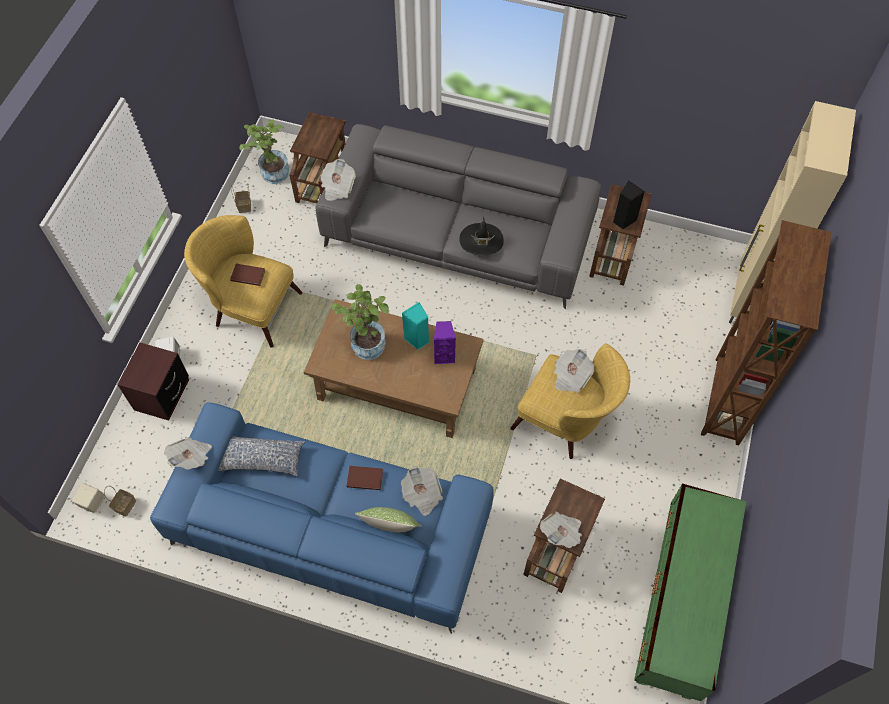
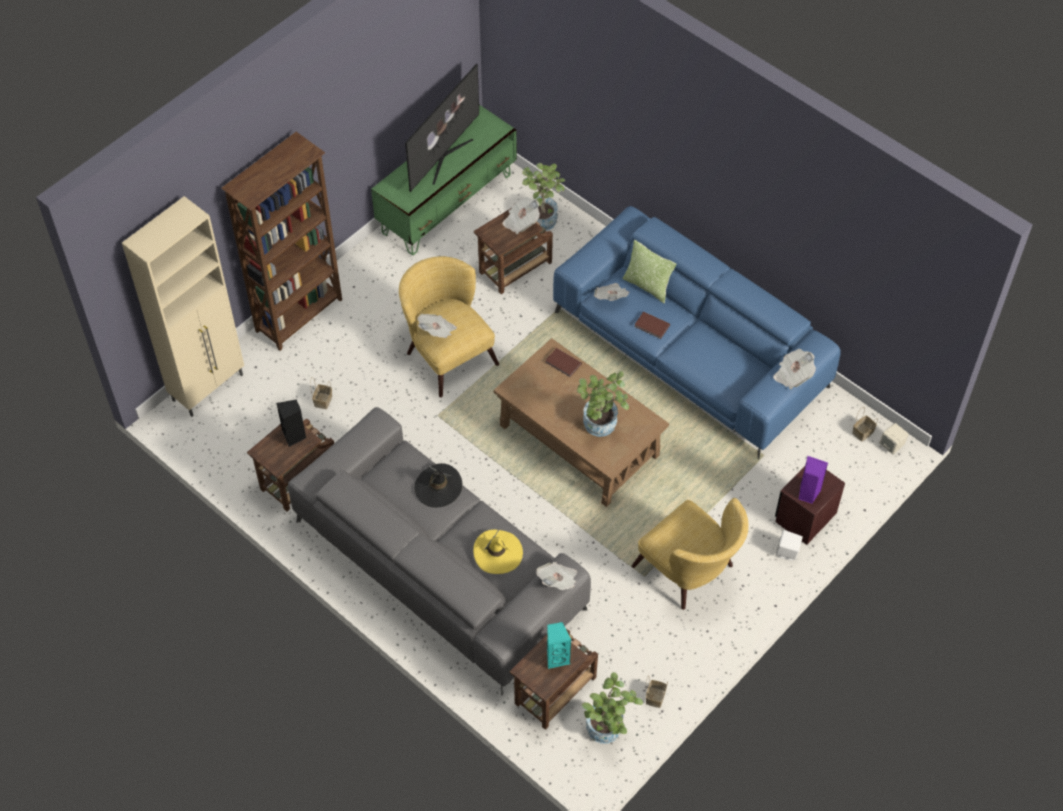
camera: 155 degrees left, 5 degrees down
(247, 275) = (687, 538): brown book -> brown book (563, 364)
(262, 459) = (732, 372): pillow -> none
(402, 209) = (498, 553): none -> yellow hat
(417, 339) = (553, 411): turquoise speaker -> turquoise speaker (557, 657)
(444, 355) = (536, 388): purple speaker -> purple speaker (808, 493)
(565, 635) = (543, 216): none -> potted plant
(643, 328) = (323, 400): none -> basket
(699, 582) = (443, 157): none -> television

